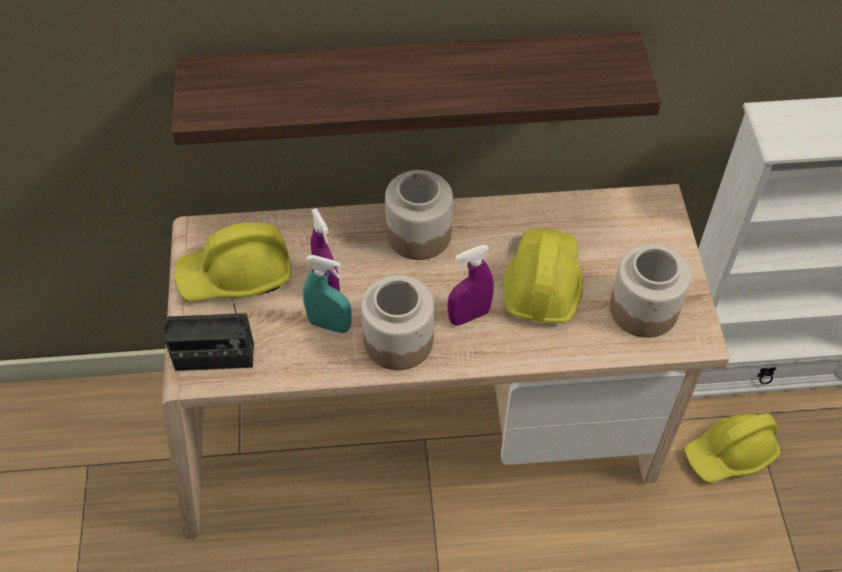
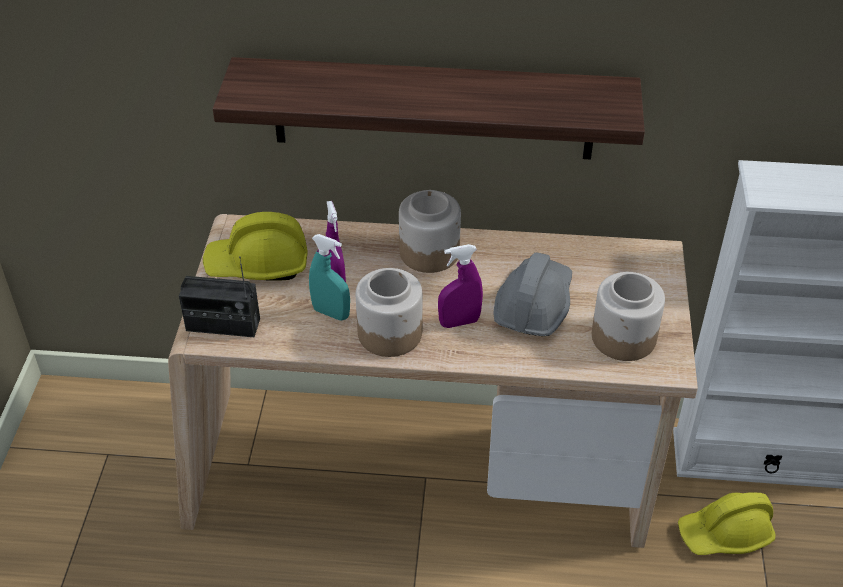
camera: 10 degrees right, 10 degrees down
(542, 283) = (533, 305): yellow hard hat -> grey hard hat

